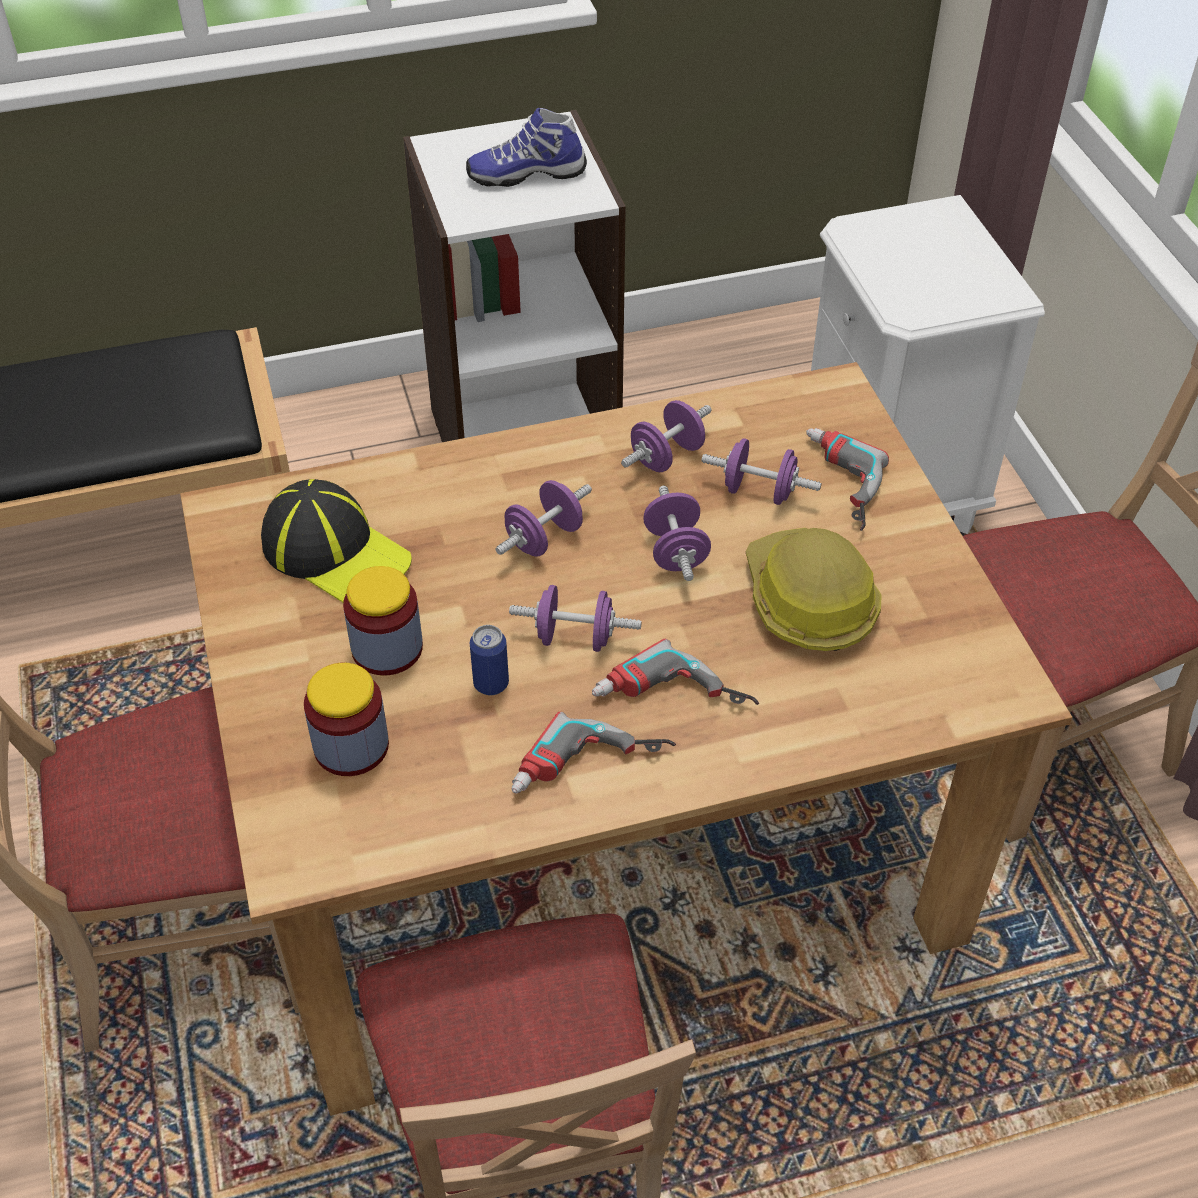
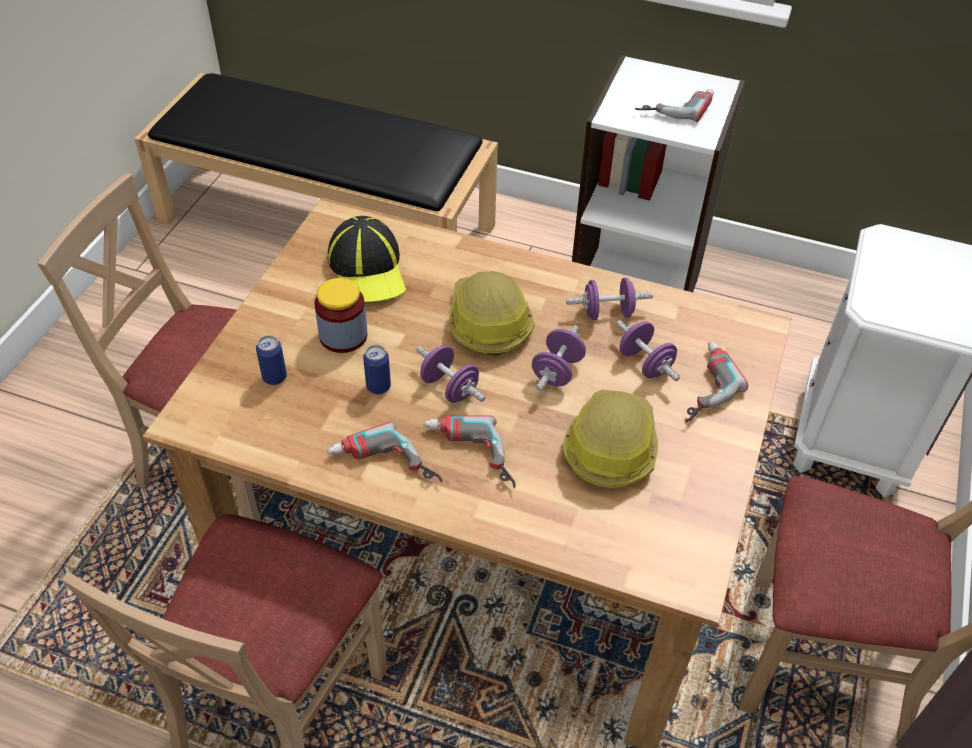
camera: 35 degrees right, 0 degrees up
(351, 746) = (274, 377): jar -> can
(526, 173) = (675, 105): shoe -> power drill
(544, 538) = (487, 322): purple dumbbell -> hard hat

